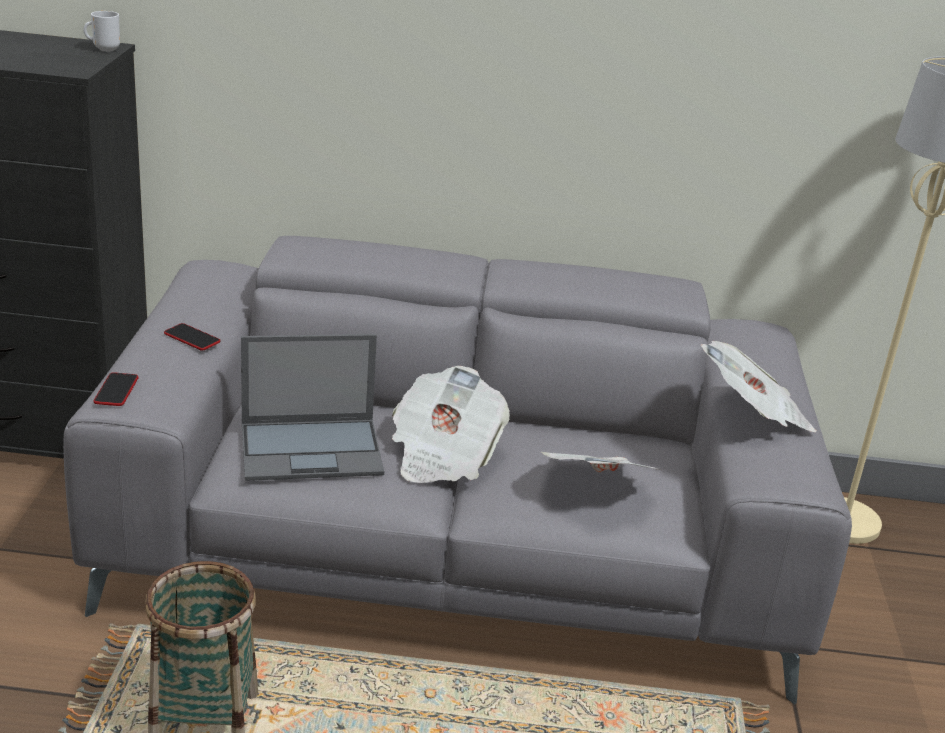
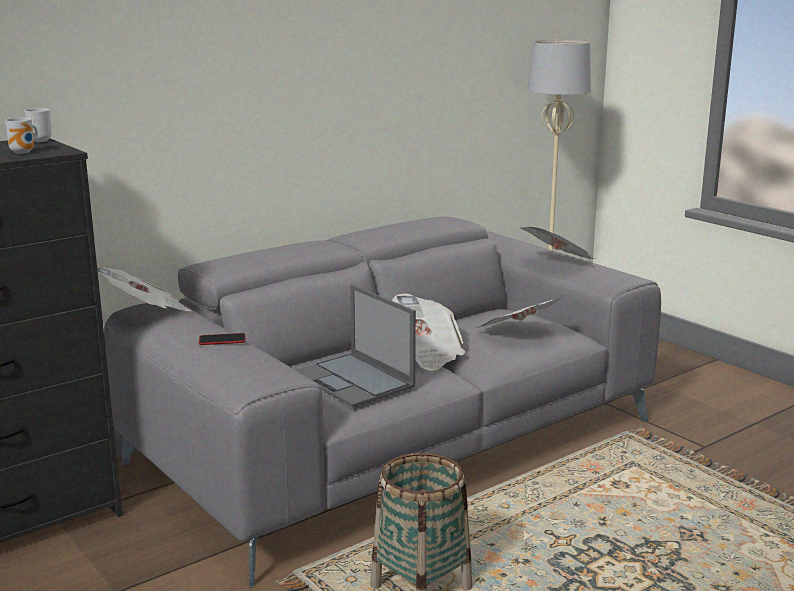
camera: 40 degrees left, 10 degrees down
(47, 61) = (24, 152): none -> mug
(116, 390) = (242, 378): phone -> none
(204, 273) = (145, 312): none -> newspaper
(313, 449) = (354, 380): laptop -> laptop turned 105 degrees clockwise

